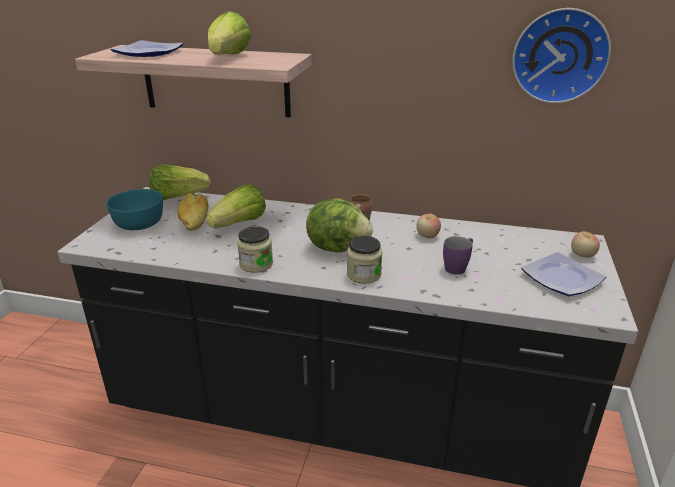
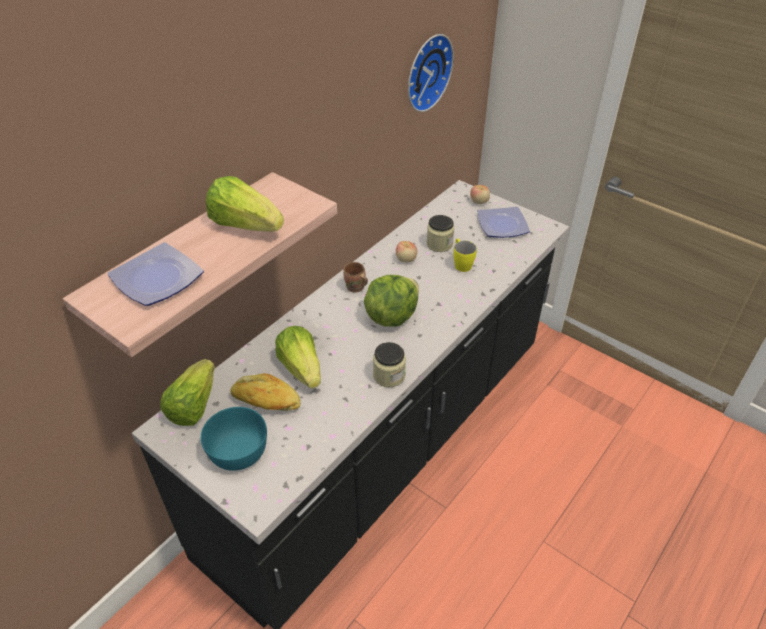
camera: 65 degrees left, 15 degrees up
(364, 275) = (444, 316): jar -> jar (439, 244)
(458, 267) = (461, 263): purple mug -> yellow mug

